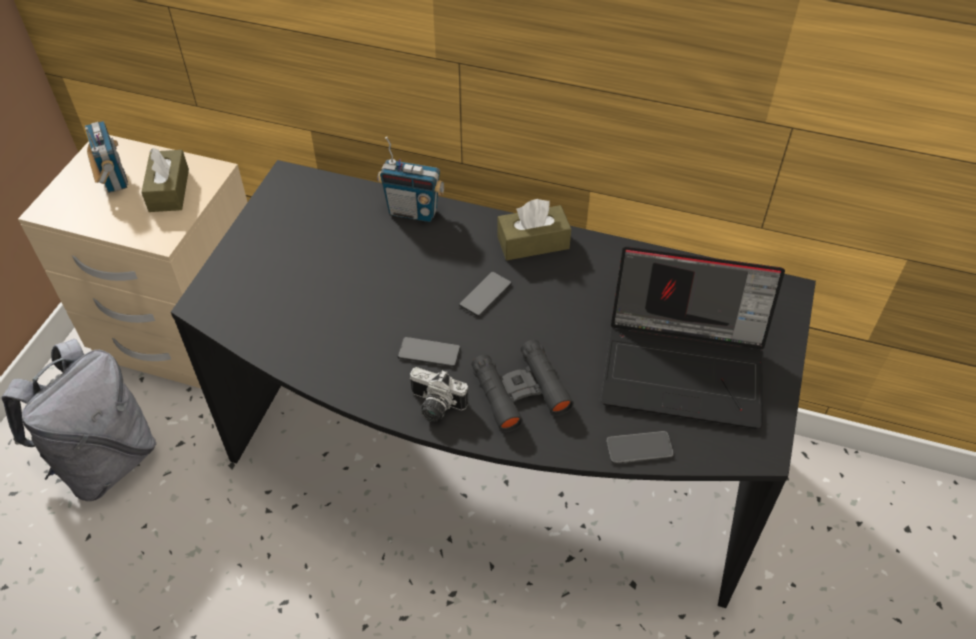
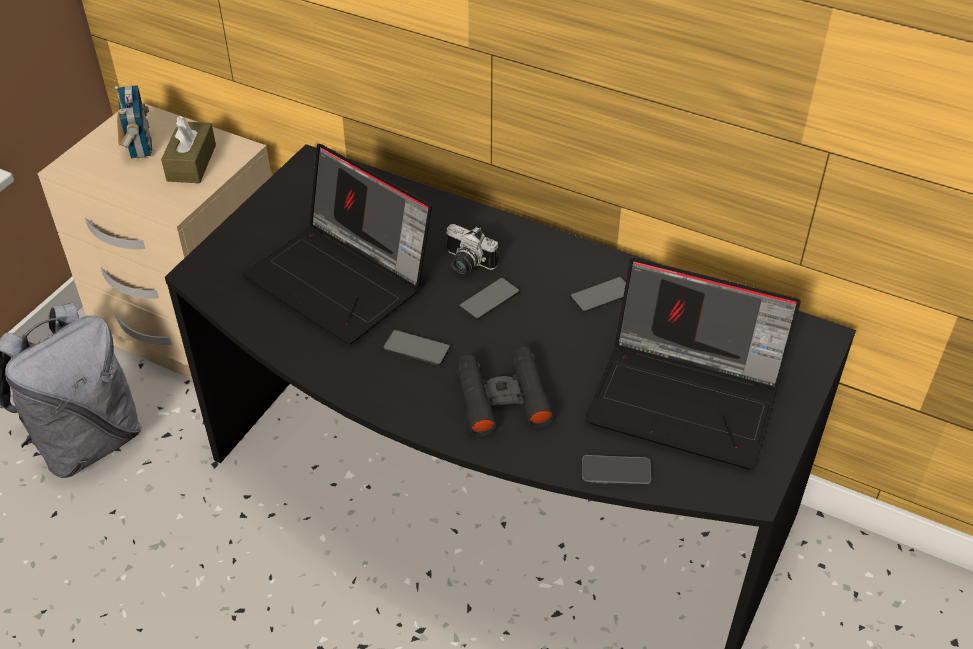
camera: 10 degrees right, 5 degrees down
(343, 292) = (342, 279): none -> laptop
(413, 211) = (433, 209): radio -> none
(435, 407) = (409, 401): camera -> camera (466, 264)
(533, 242) = (553, 255): brown tissue box -> none
(586, 277) = (601, 296): none -> phone

